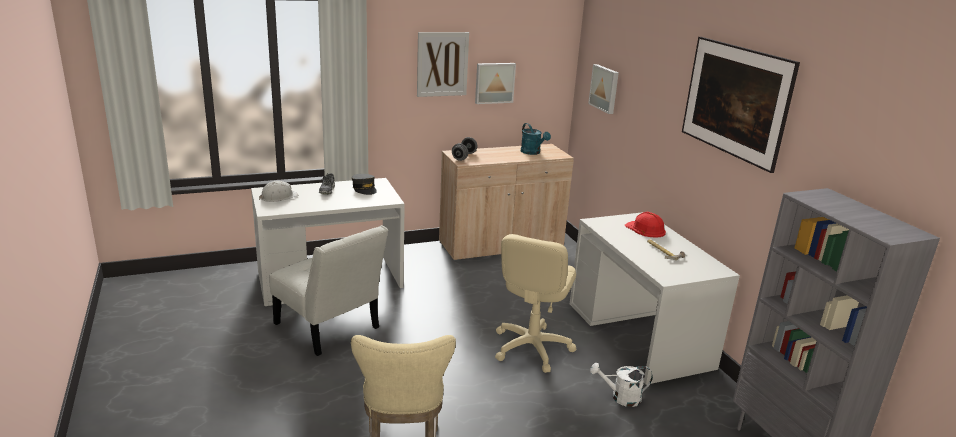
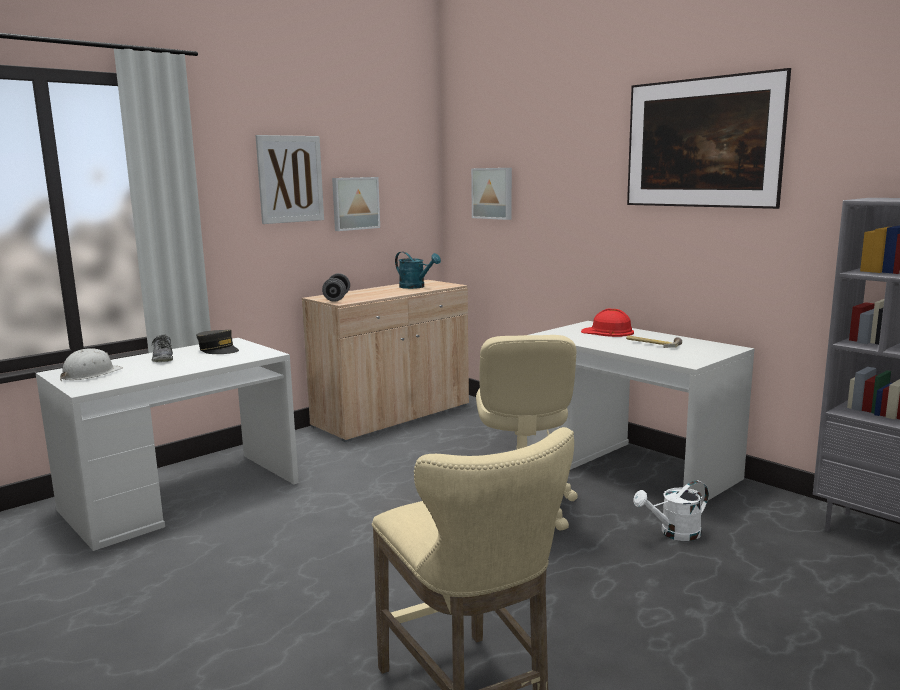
camera: 20 degrees left, 10 degrees down
(329, 329) = (221, 554): white chair -> none

